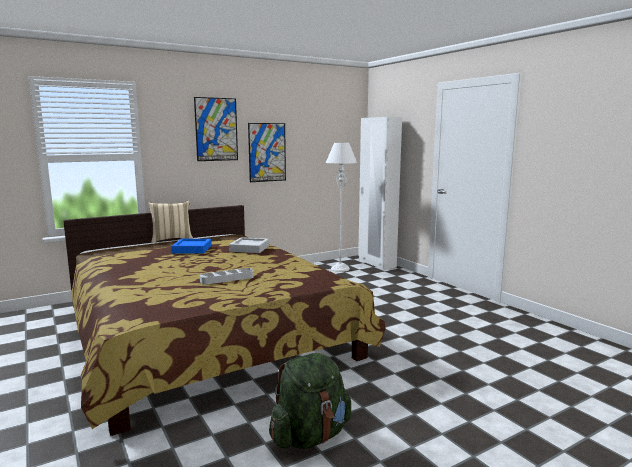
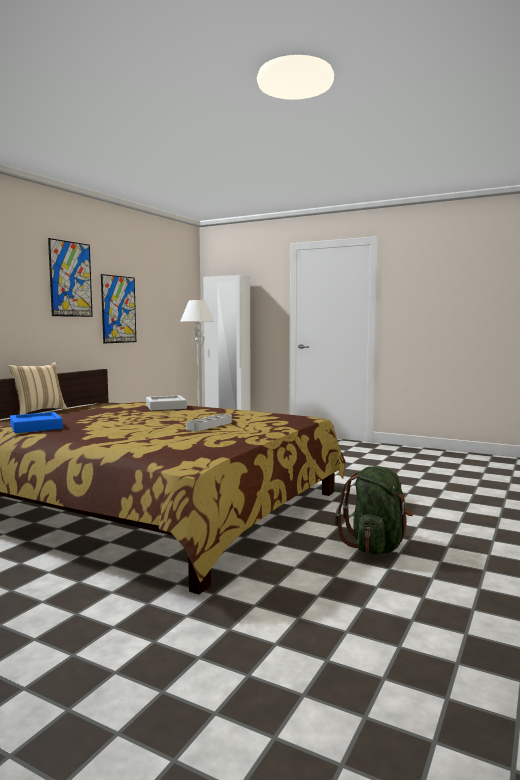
camera: 30 degrees left, 5 degrees down
(192, 249) = (102, 413): blue tray -> blue tray (36, 427)

